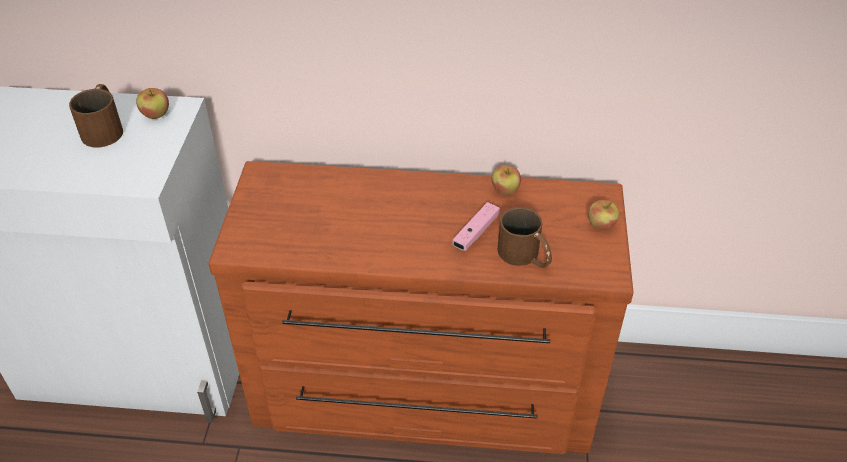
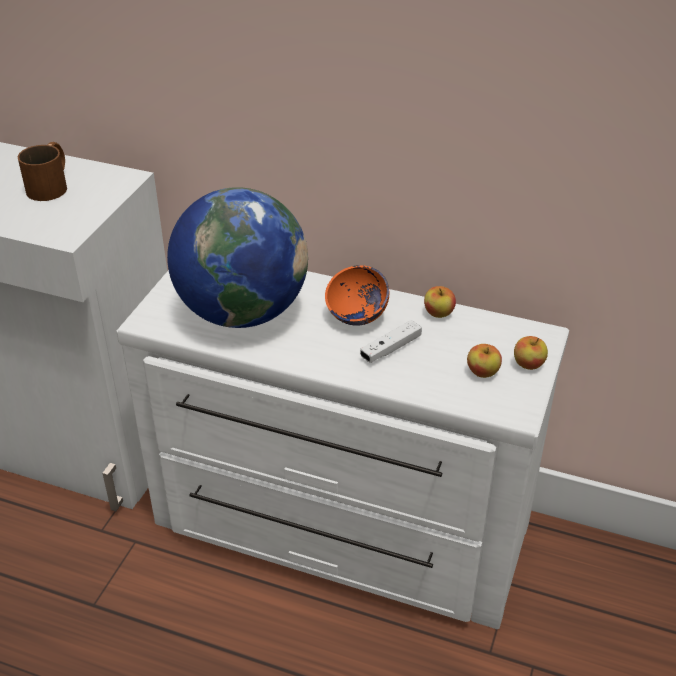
camera: 15 degrees right, 5 degrees down
(156, 115) = (102, 181): apple -> apple (483, 372)
(324, 222) = (242, 312): none -> globe
(424, 393) = (339, 530): brown dresser -> white dresser
(433, 207) = (357, 317): none -> orange bowl
(476, 232) = (391, 348): pink game controller -> white game controller
(525, 256) = (434, 380): brown mug -> none

